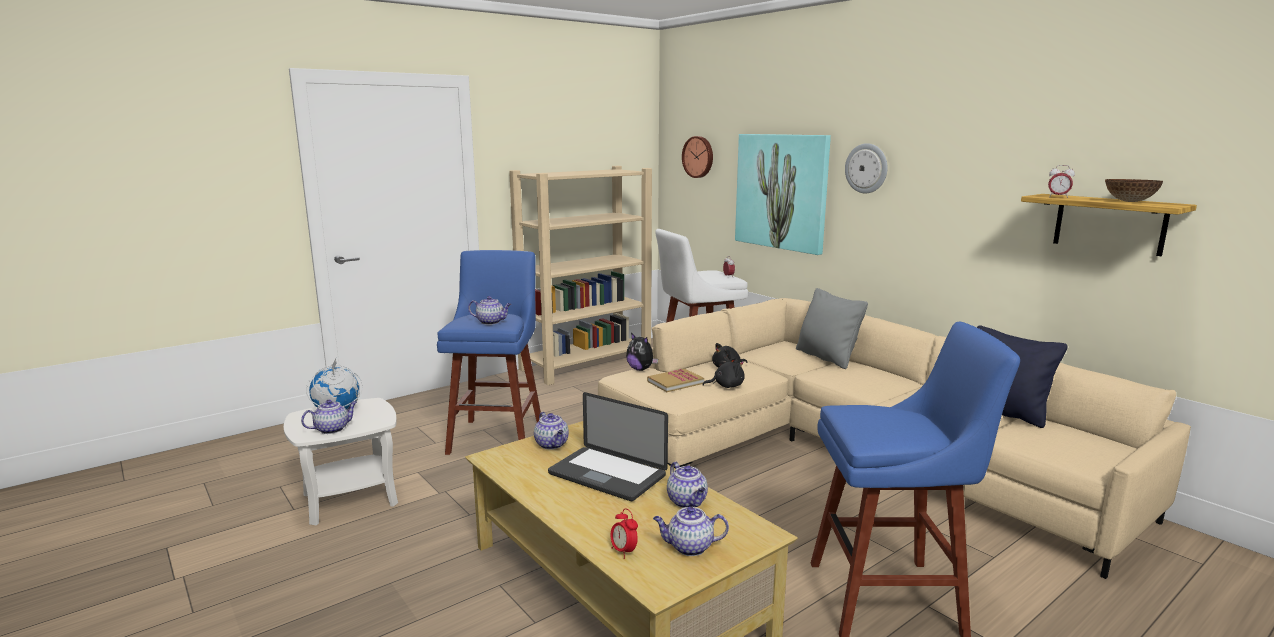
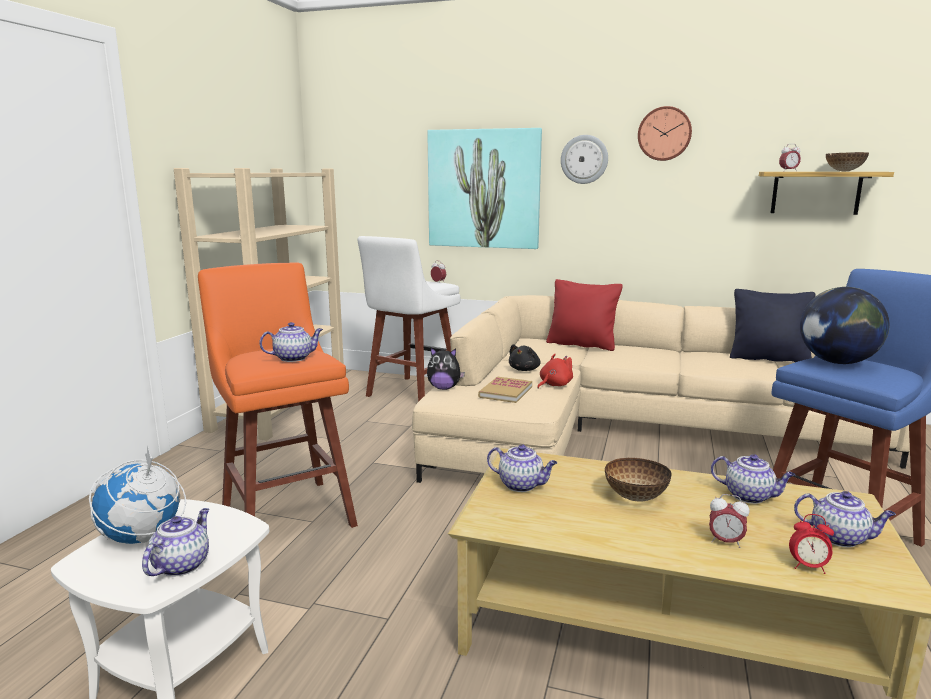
camera: 35 degrees left, 0 degrees up
(497, 436) = (287, 514): blue stool -> orange stool
(604, 519) = (725, 542): none -> alarm clock
(607, 475) = (635, 497): laptop -> bowl
(689, 547) = (840, 538): teapot -> teapot turned 120 degrees counterclockwise
(698, 157) = (368, 158): wall clock -> wall clock (664, 134)
(726, 386) = (554, 385): black plush toy -> red plush toy
(827, 358) = (582, 345): grey pillow -> red pillow
(880, 413) = (837, 362): none -> globe

